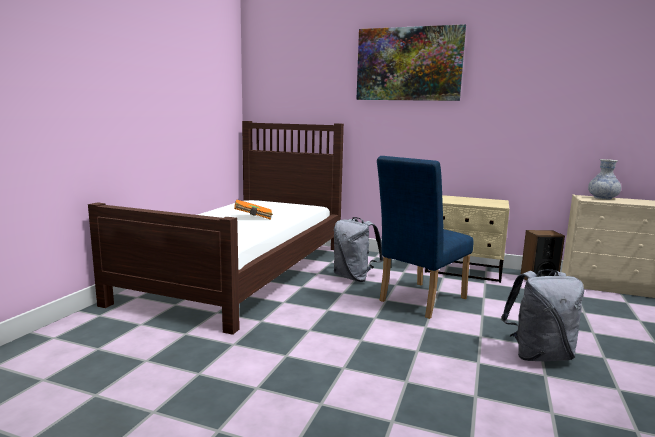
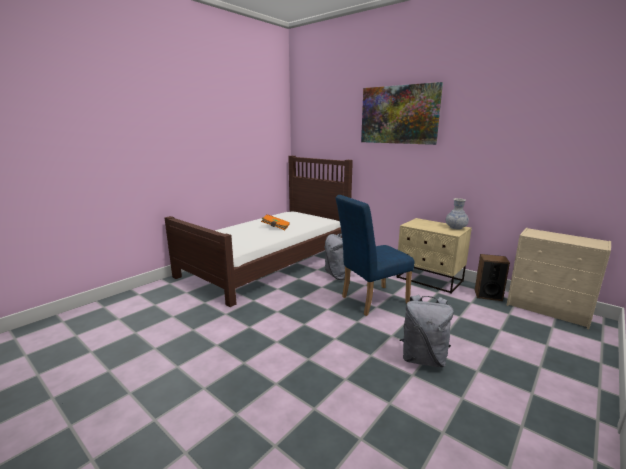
camera: 20 degrees right, 5 degrees up
(602, 198) = (549, 234): vase -> vase (455, 227)

